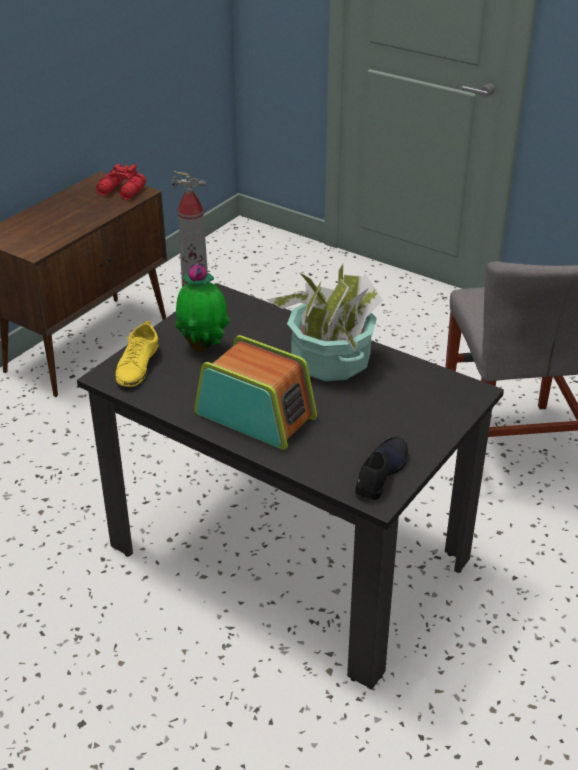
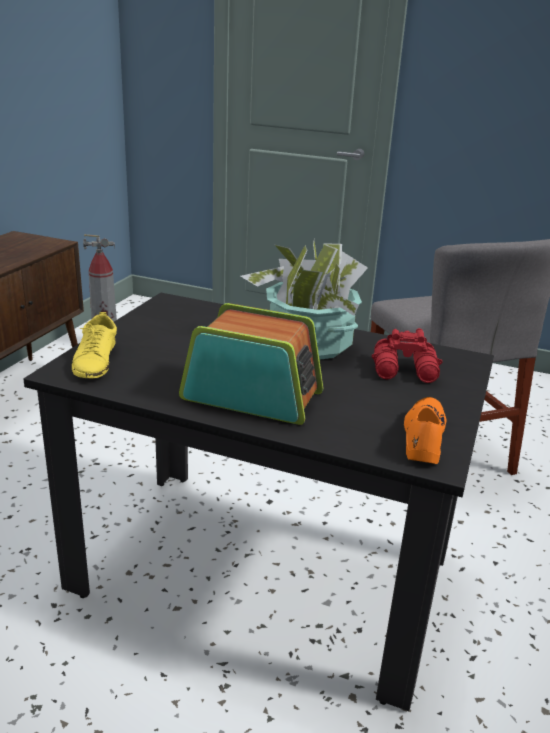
camera: 15 degrees left, 10 degrees down
(122, 191) = (39, 242): red binoculars -> red binoculars (406, 371)
(204, 347) = (167, 340): potted plant -> none
(380, 473) = (423, 437): black shoe -> orange shoe

